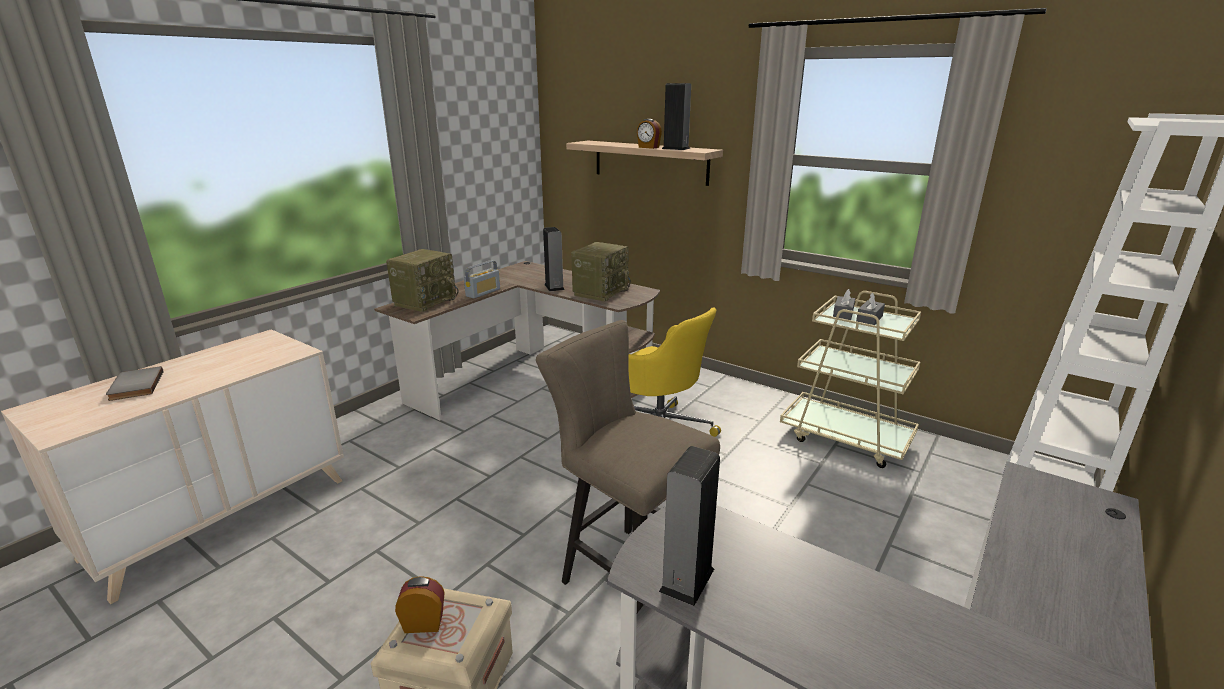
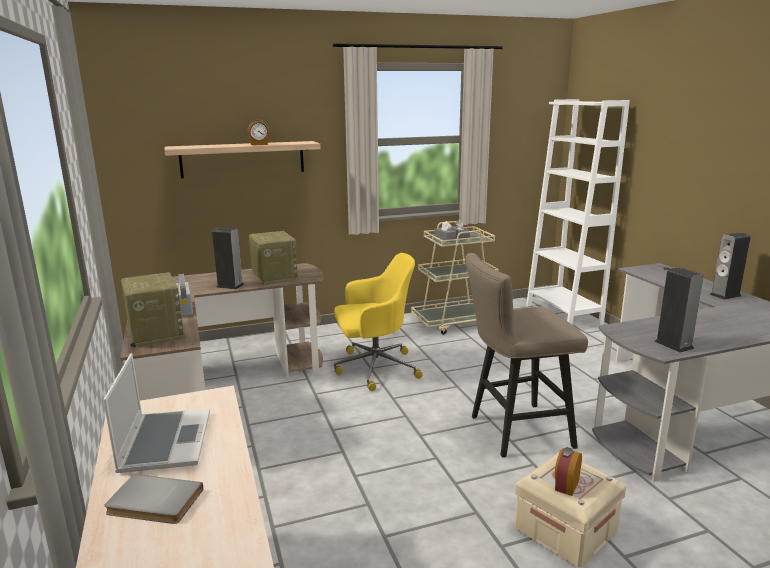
camera: 55 degrees left, 5 degrees down
(220, 361) = (165, 441): none -> laptop
(676, 148) = (282, 143): speaker -> speaker (725, 295)

